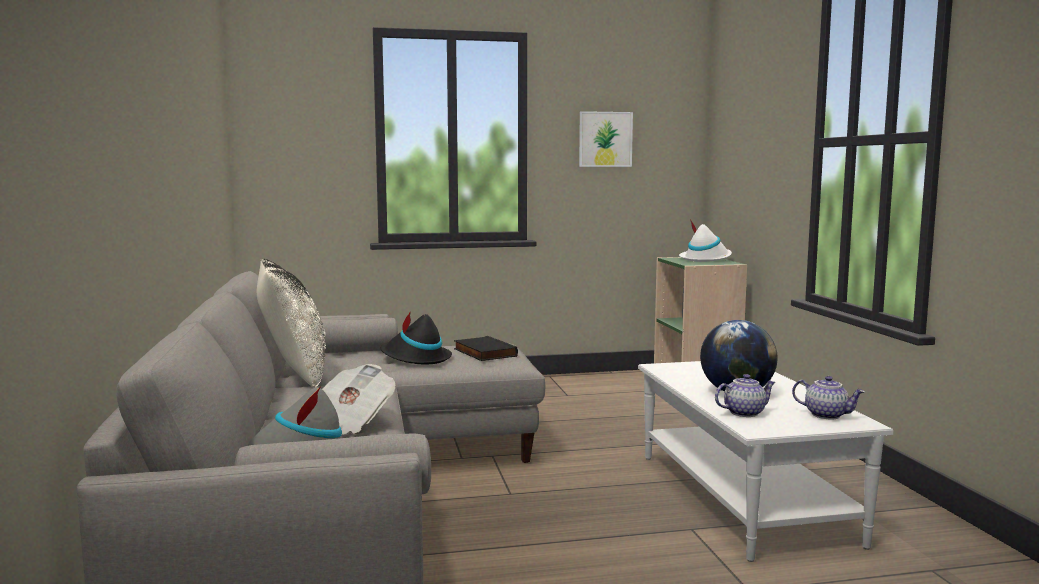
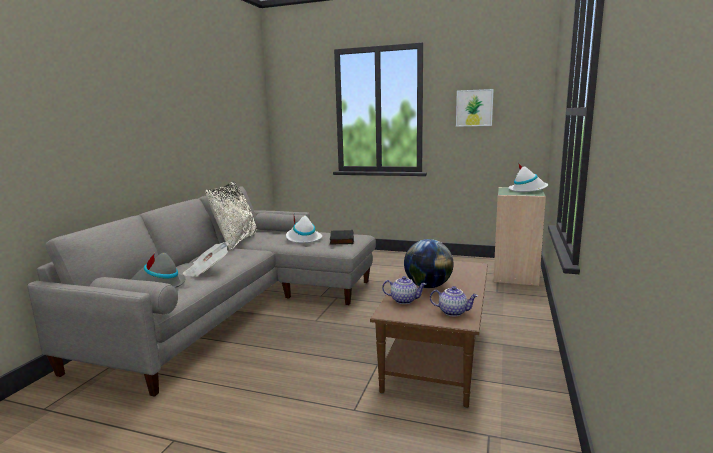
camera: 30 degrees right, 5 degrees up
(415, 358) = (303, 238): black hat -> white hat
(742, 497) = (436, 352): white coffee table -> brown coffee table
(826, 415) = (453, 312): teapot -> teapot turned 45 degrees counterclockwise

